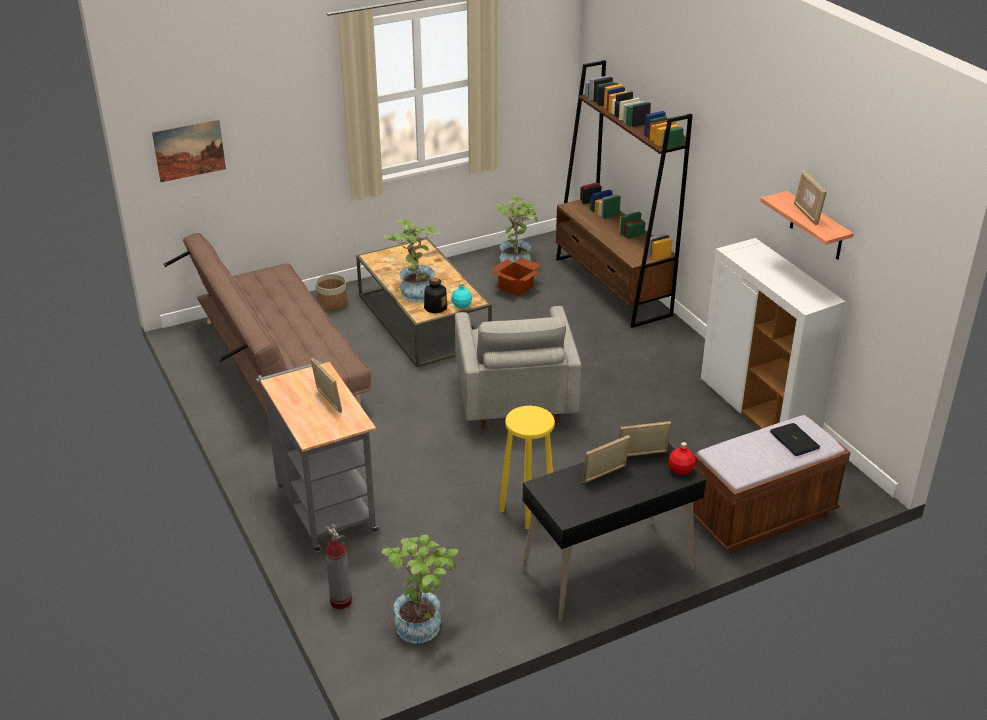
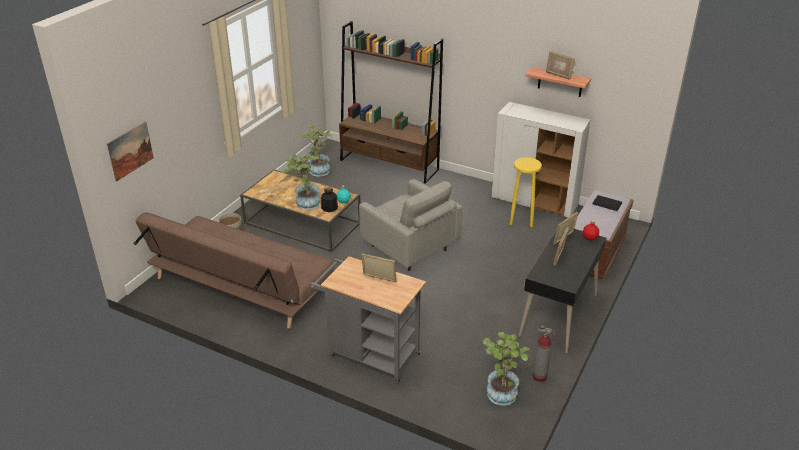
camera: 35 degrees left, 0 degrees up
(340, 601) = (444, 403): fire extinguisher -> fire extinguisher (539, 377)
(516, 287) = (335, 184): cardboard box -> none
(527, 510) = (484, 304): yellow stool -> yellow stool (521, 219)

